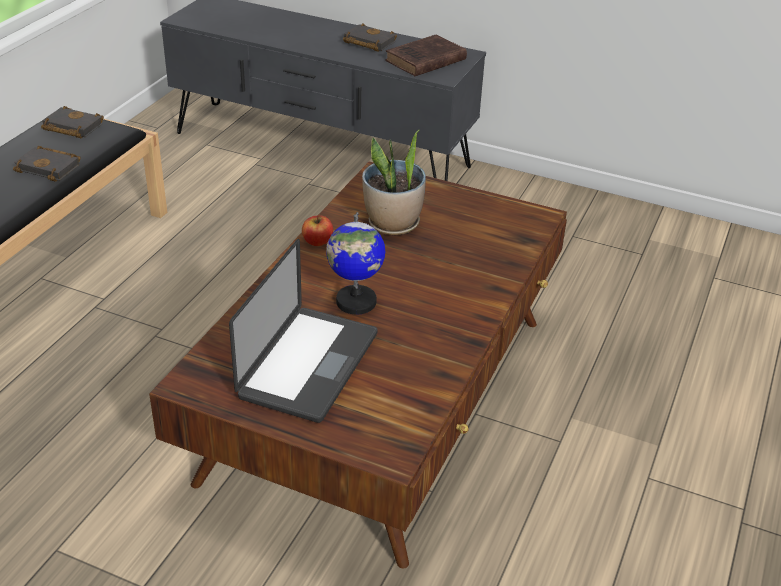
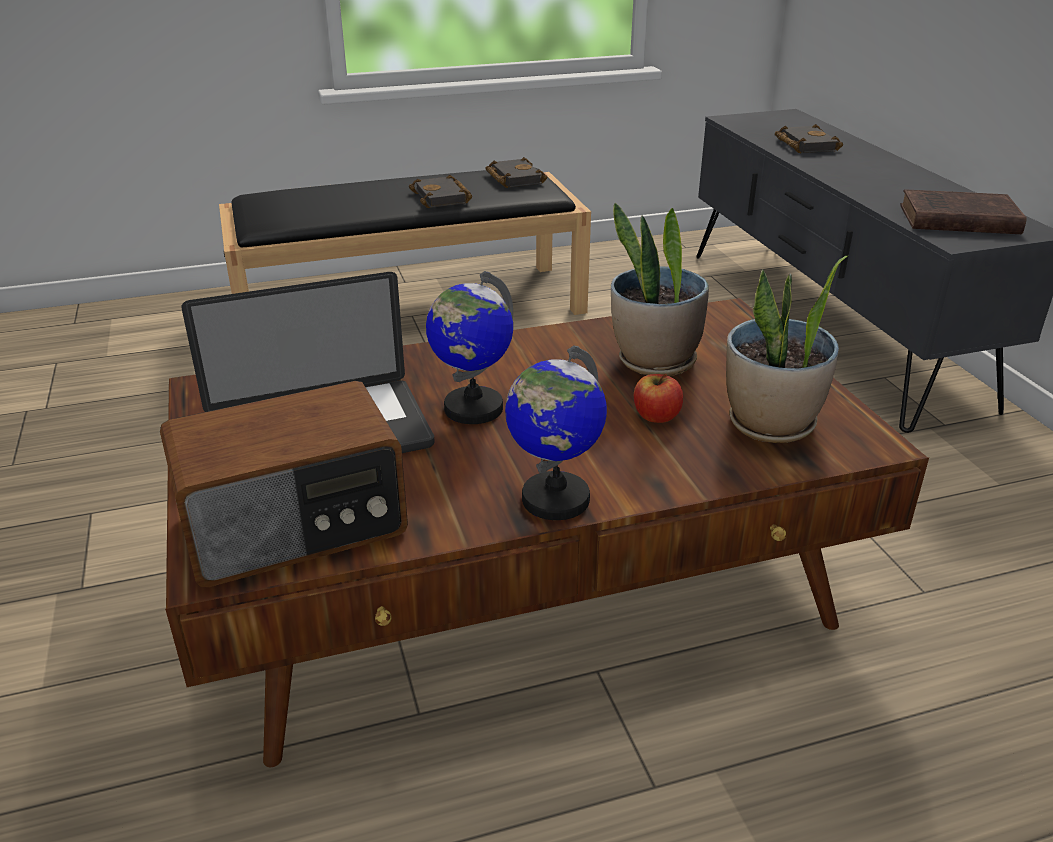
camera: 50 degrees right, 5 degrees down
(317, 241) = (542, 339): apple -> apple (656, 416)
(367, 42) = (908, 185): black book -> black book (804, 145)
(389, 412) = (295, 526): none -> radio
(470, 322) = (554, 499): none -> globe
(492, 230) = (770, 425): none -> potted plant

